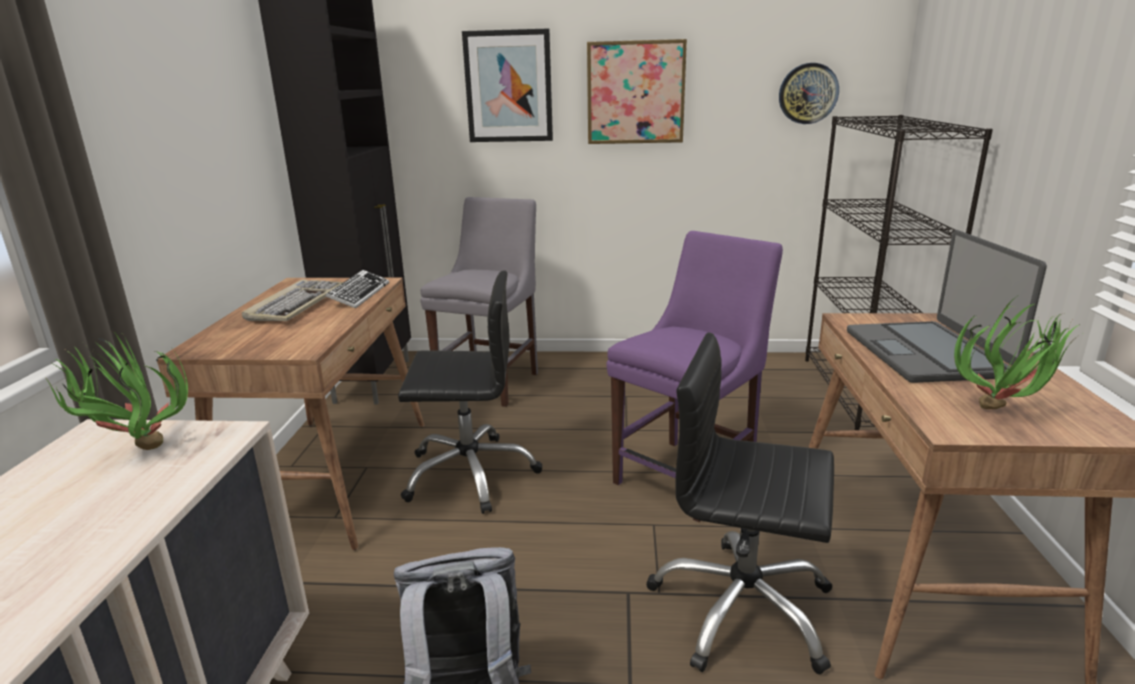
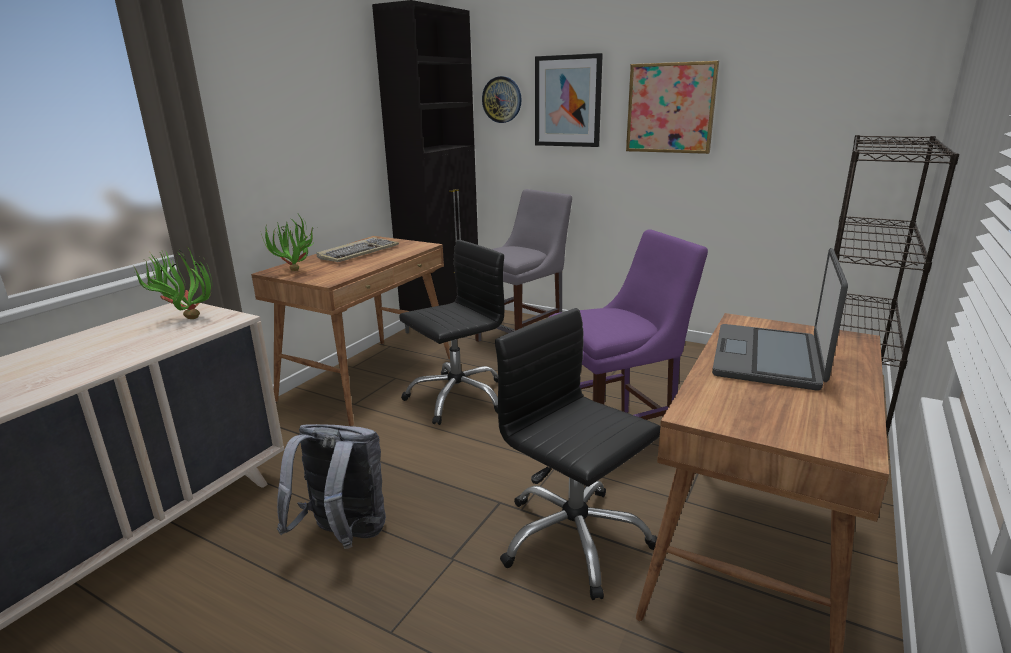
camera: 25 degrees right, 0 degrees up
(359, 294) = (401, 251): keyboard -> none
(470, 473) = (457, 397): black office chair -> black office chair turned 60 degrees counterclockwise
(808, 93) = (837, 112): wall clock -> wall clock (502, 99)
(1004, 412) = (763, 413): potted plant -> potted plant (296, 273)

